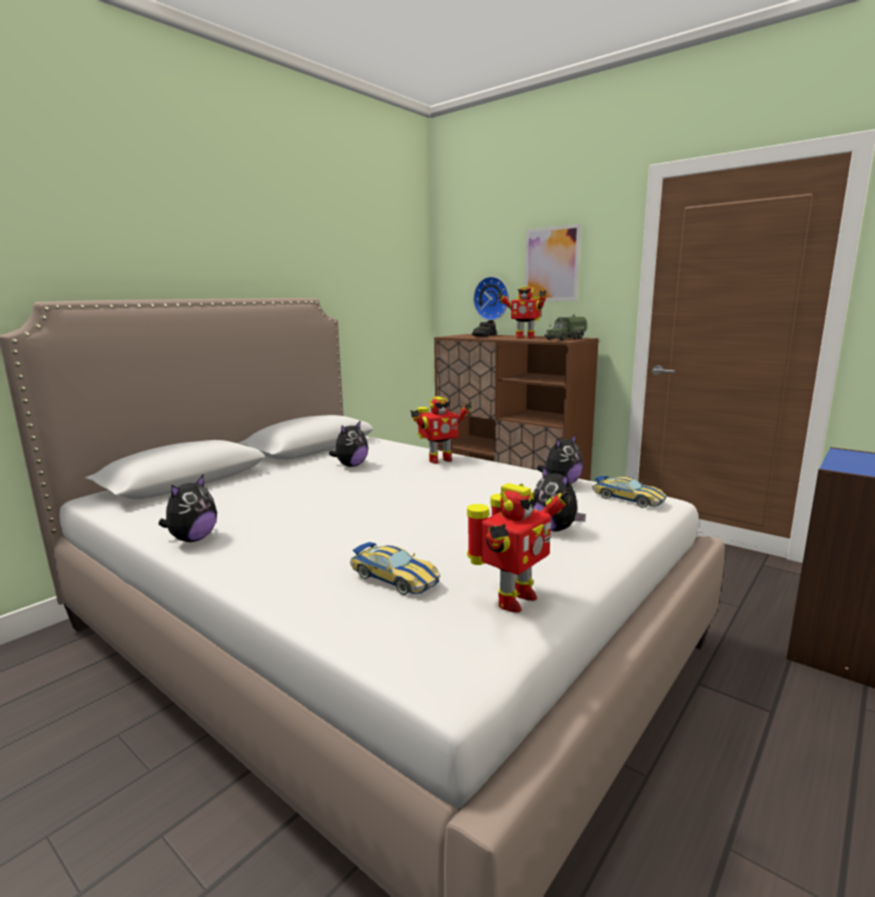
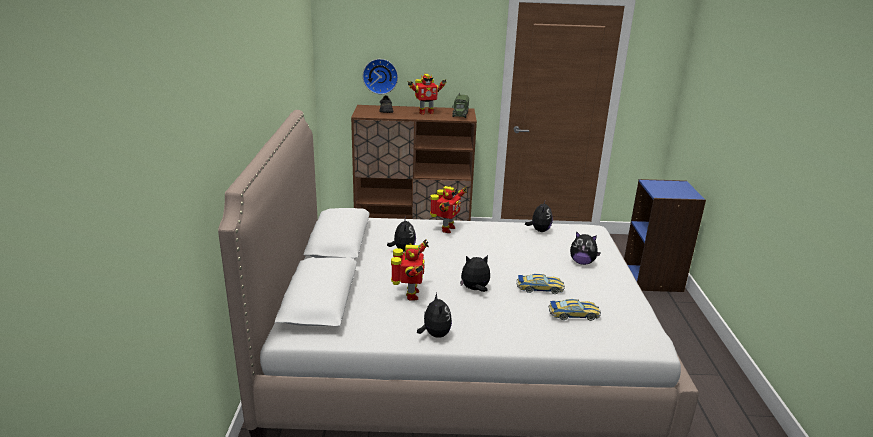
camera: 40 degrees left, 10 degrees up
(337, 514) = (475, 289): none -> plush toy
(512, 600) = (625, 306): toy robot -> toy robot (410, 295)
(551, 264) = (434, 53): picture -> none
(628, 498) = (581, 232): toy car -> toy car (540, 288)

